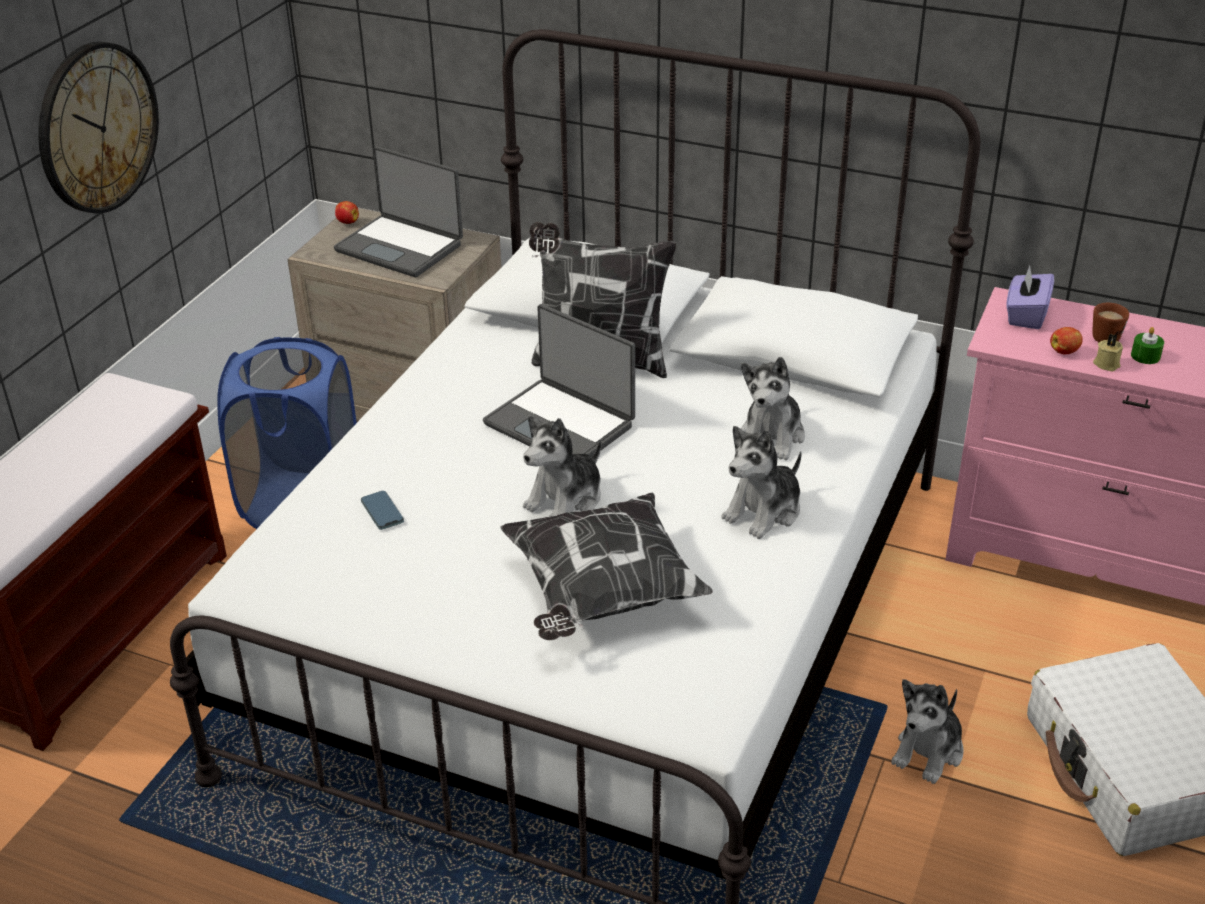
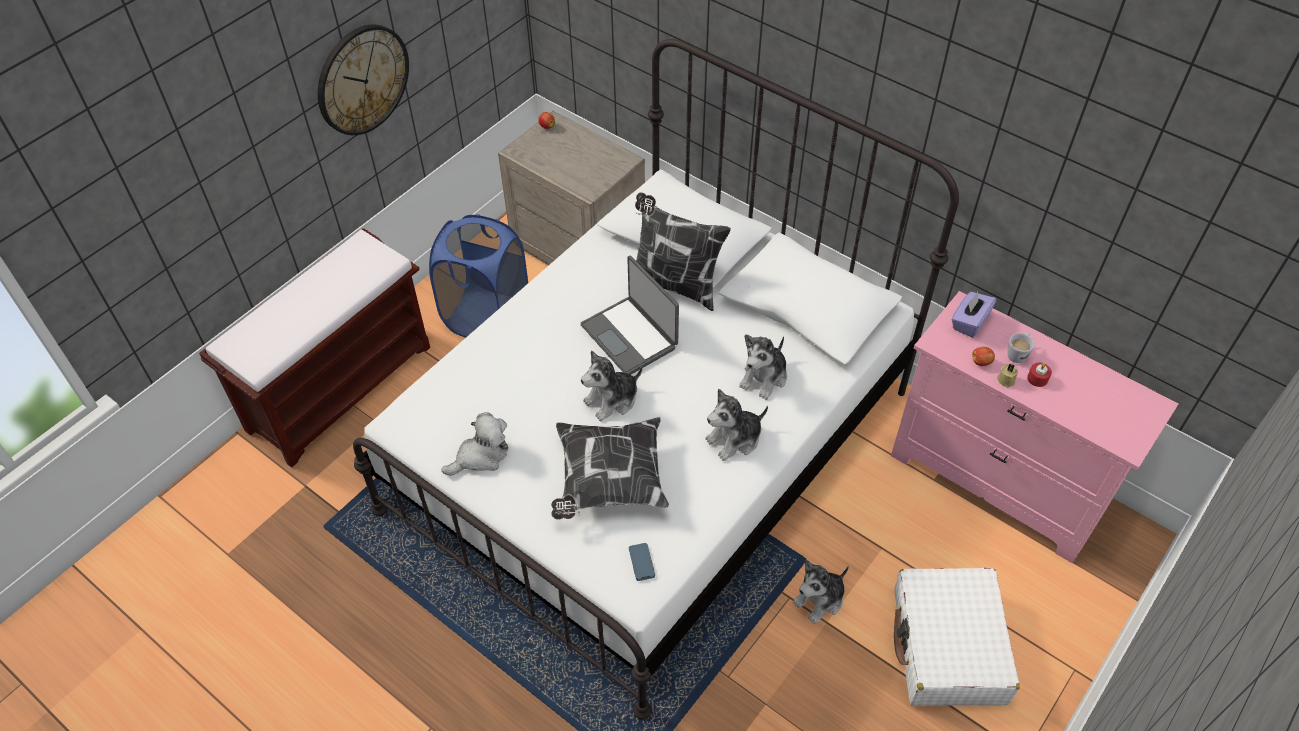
camera: 15 degrees right, 15 degrees up
(382, 512) = (496, 385): phone -> phone (641, 563)
(391, 601) = (481, 456): none -> plush toy
(400, 247) = (575, 156): laptop -> none
(1105, 335) = (1018, 353): brown mug -> white mug
(1145, 356) = (1037, 378): green candle -> red candle

